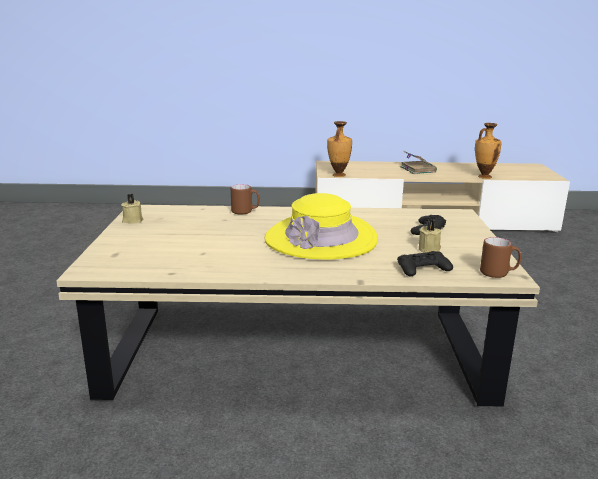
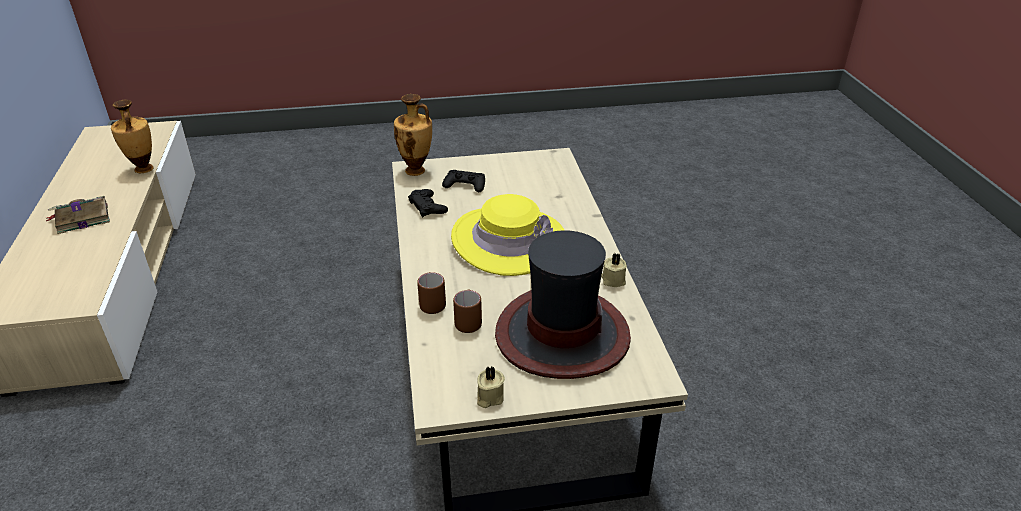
camera: 100 degrees left, 15 degrees up
(174, 245) = (561, 334): none -> hat
(338, 175) = (92, 292): vase -> vase (416, 171)
(422, 269) = (559, 188): black game controller -> black game controller (427, 207)
(430, 249) = (514, 185): beige candle -> beige candle (613, 280)
(498, 274) = (553, 159): brown mug -> brown mug (468, 322)

